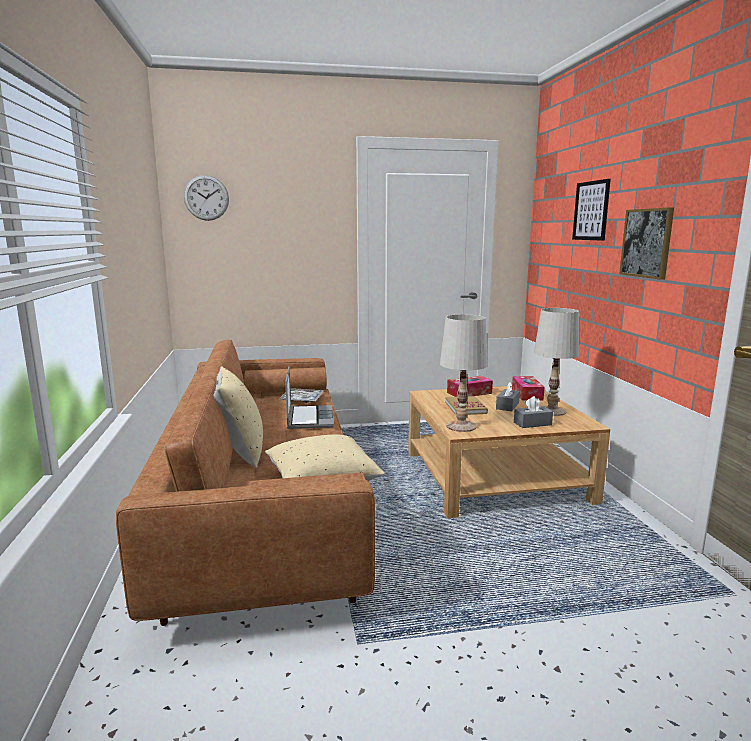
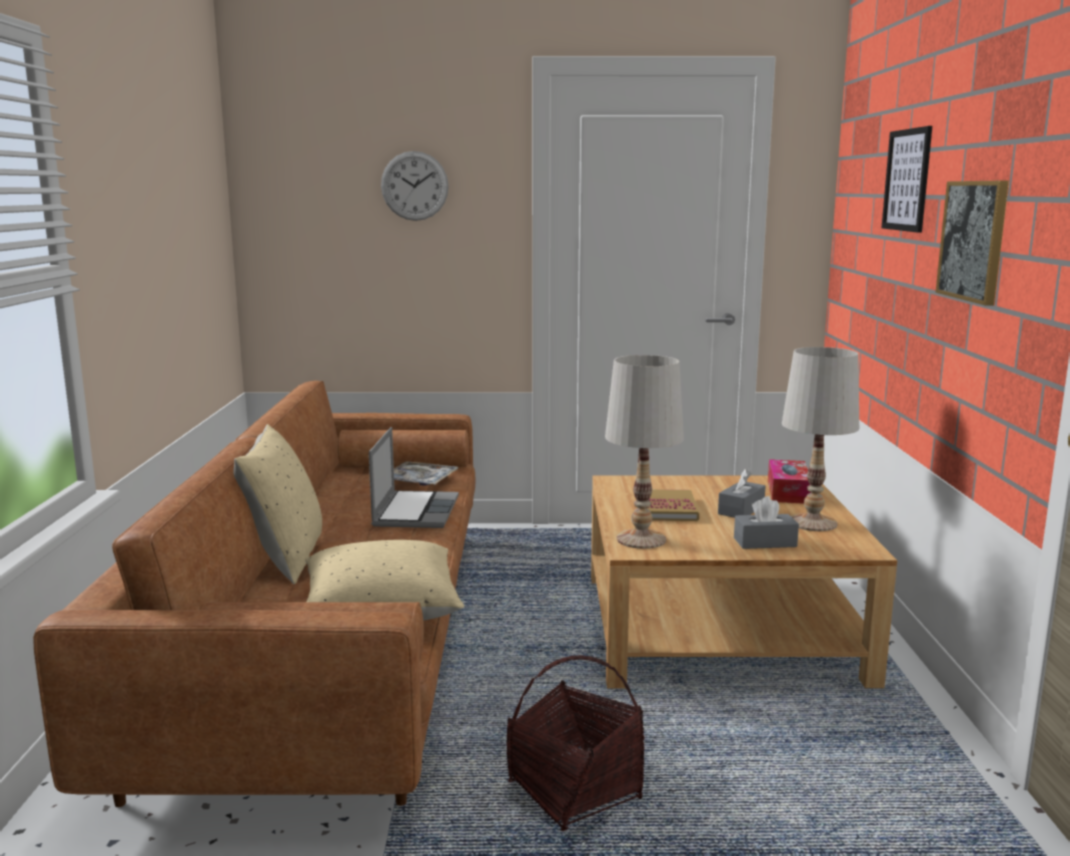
camera: 10 degrees right, 0 degrees up
(206, 198) = (295, 158): wall clock -> wall clock (414, 186)
(456, 582) = (575, 791): none -> basket
(469, 393) = (690, 484): tissue box -> none

